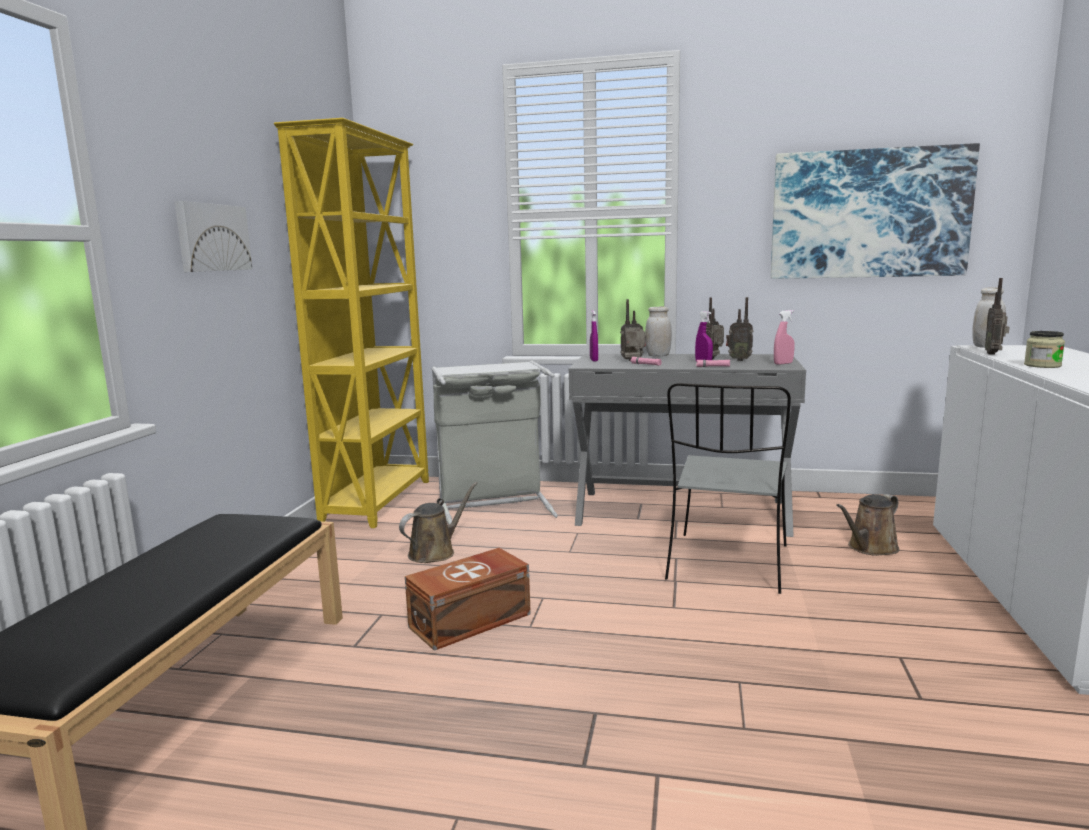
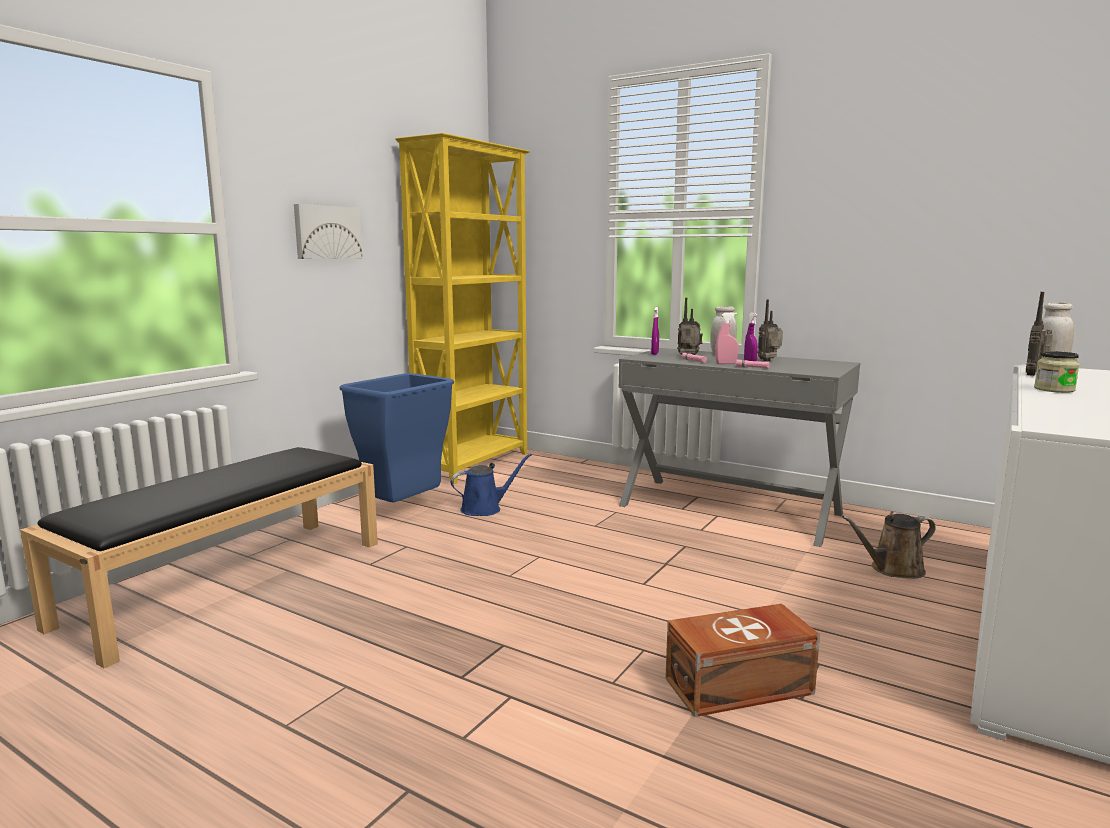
camera: 20 degrees right, 0 degrees up
(340, 569) = (404, 509): none -> blue trash can
(435, 552) = (485, 509): brown watering can -> blue watering can
(472, 620) = (469, 563): brown storage box -> brown storage box (741, 687)
(494, 505) = (564, 480): grey laundry basket -> none
(727, 564) = (729, 559): grey chair -> none
(739, 360) = (792, 363): radio -> none
(783, 363) = (828, 370): pink spray bottle -> pink spray bottle (726, 363)
(868, 214) = (962, 218): picture -> none

